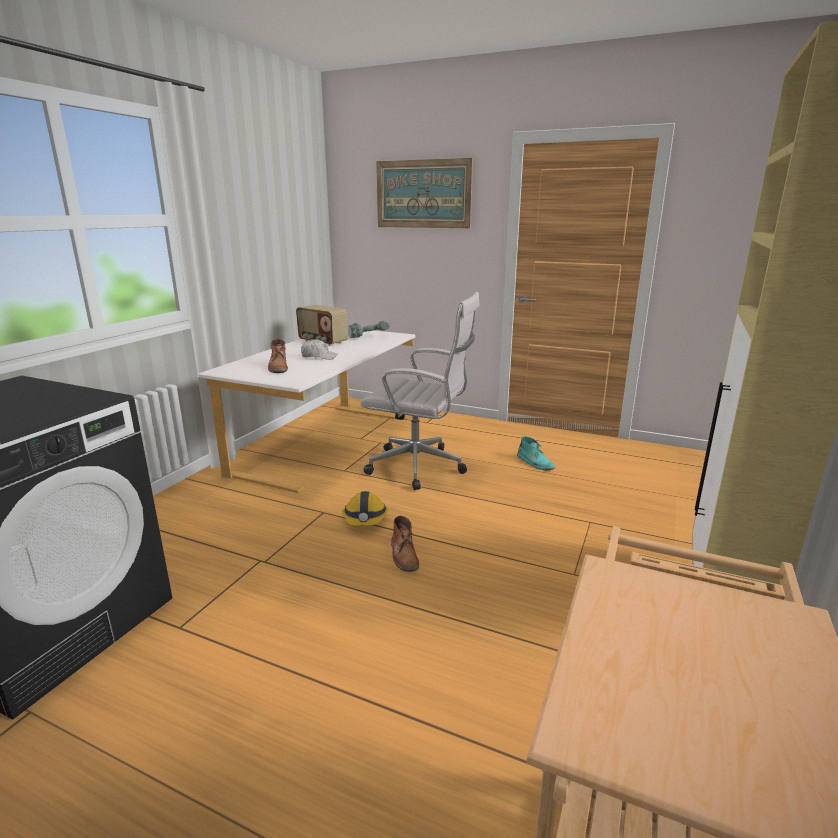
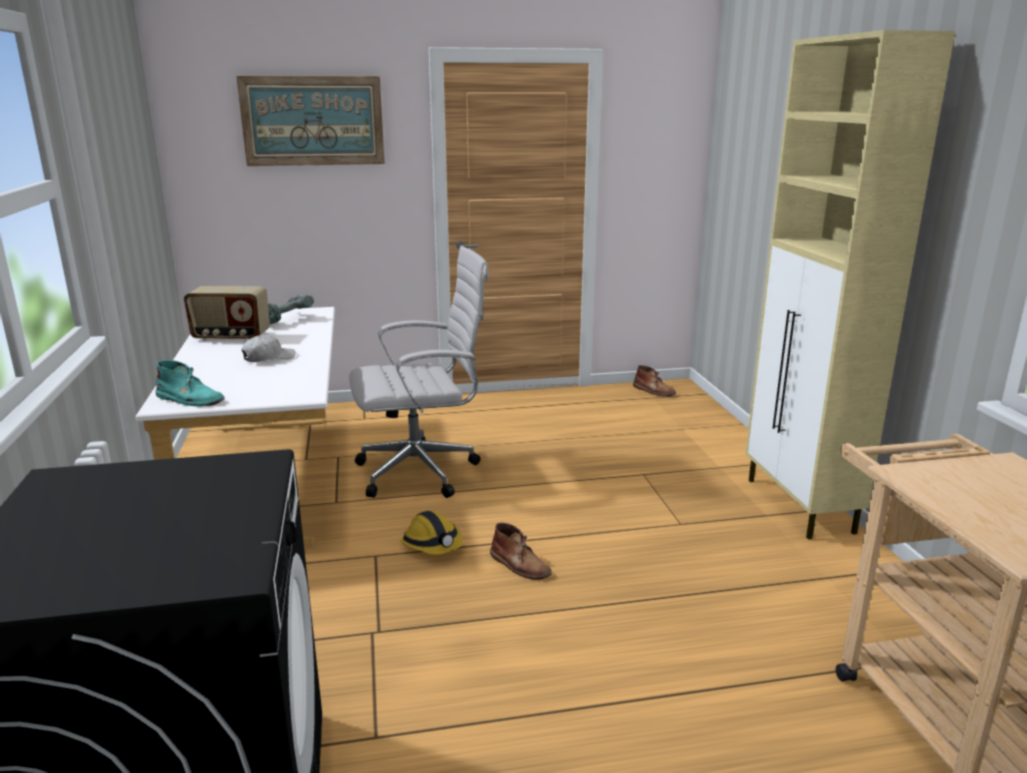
camera: 35 degrees left, 0 degrees up
(278, 367) = (241, 382): brown boot -> brown boot (654, 391)
(535, 463) = (533, 432): turquoise boot -> turquoise boot (190, 399)

